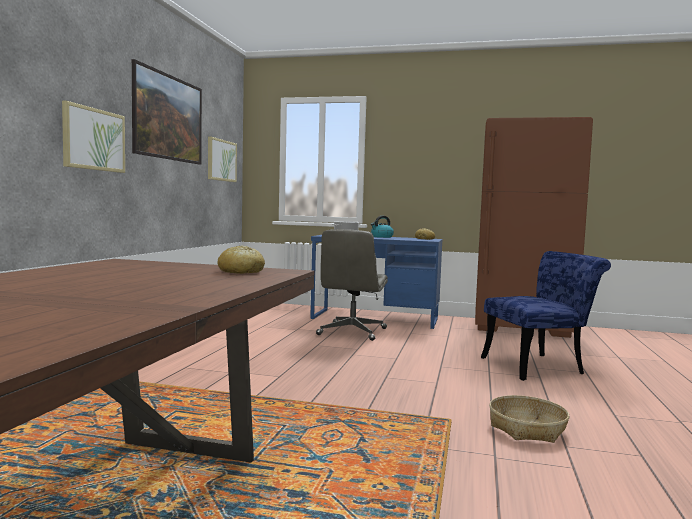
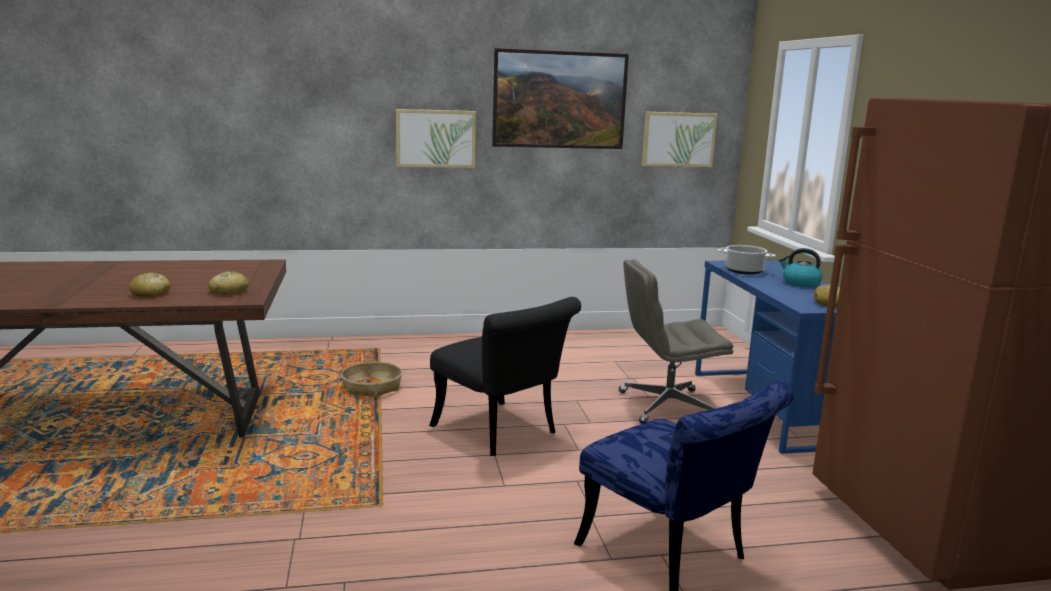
camera: 65 degrees right, 10 degrees up
(199, 284) = (150, 293): none -> bread
(351, 370) = (501, 433): none -> black chair
(527, 428) = (385, 554): basket -> basket (372, 387)

